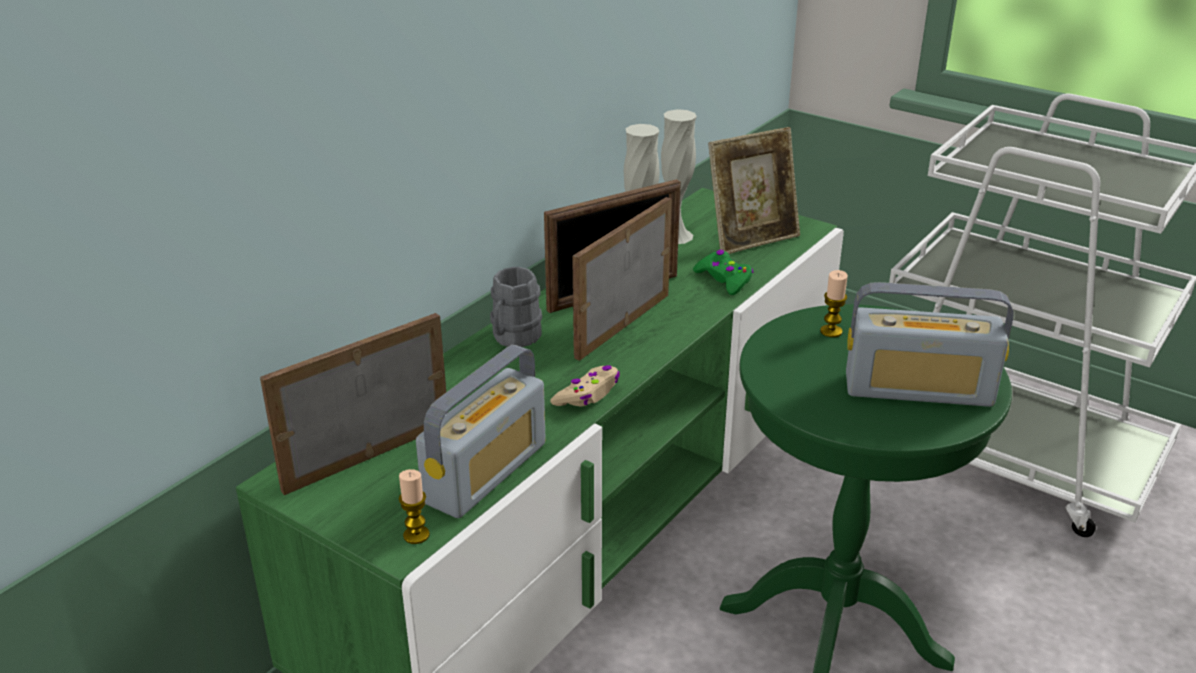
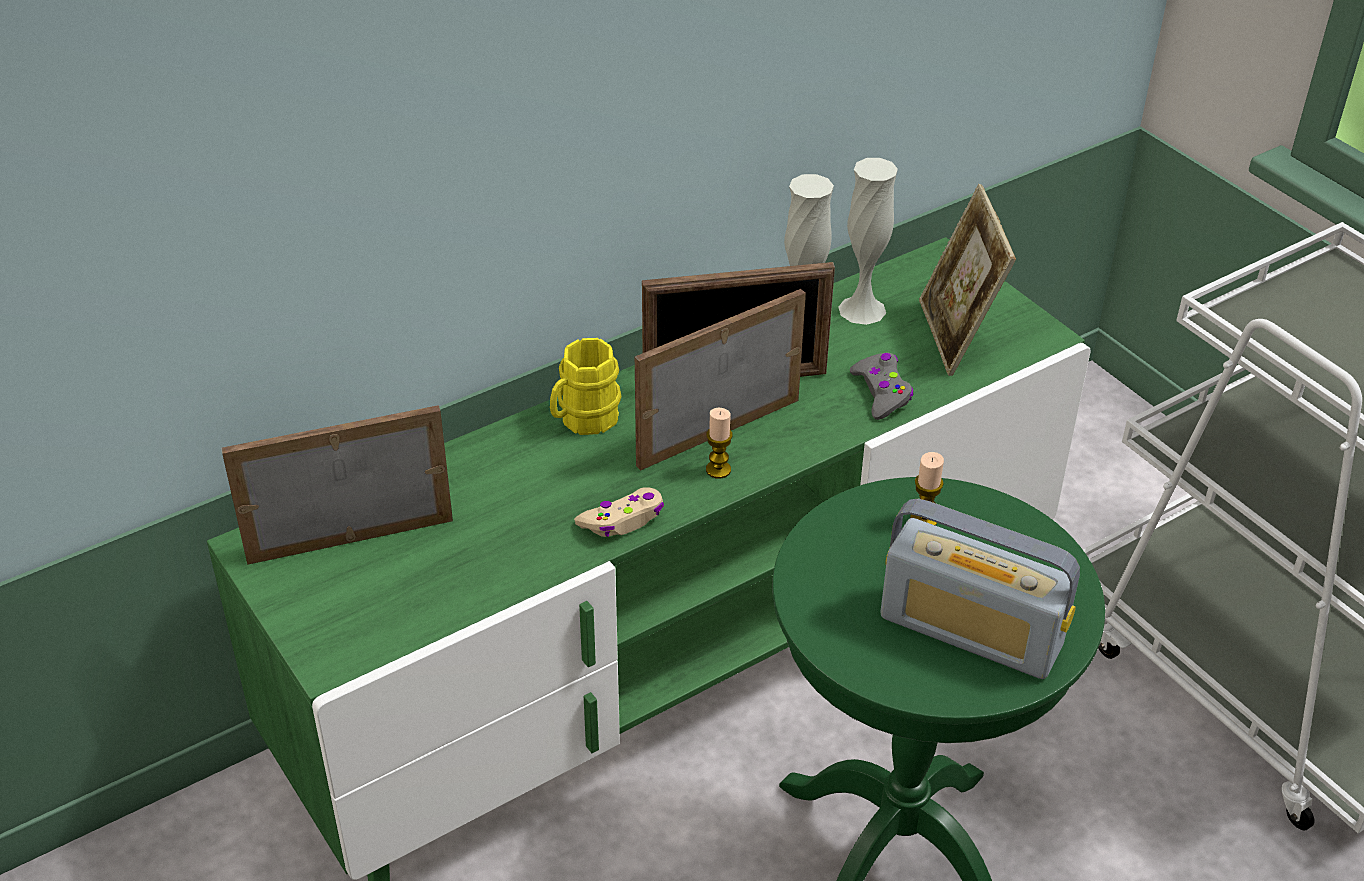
camera: 20 degrees right, 10 degrees up
(416, 535) = (351, 651): candle -> candle (718, 470)
(486, 472) = (459, 593): radio -> none
(513, 338) = (583, 419): grey mug -> yellow mug
(724, 279) = (881, 392): green game controller -> grey game controller
(752, 239) = (957, 336): picture frame -> picture frame turned 90 degrees clockwise

